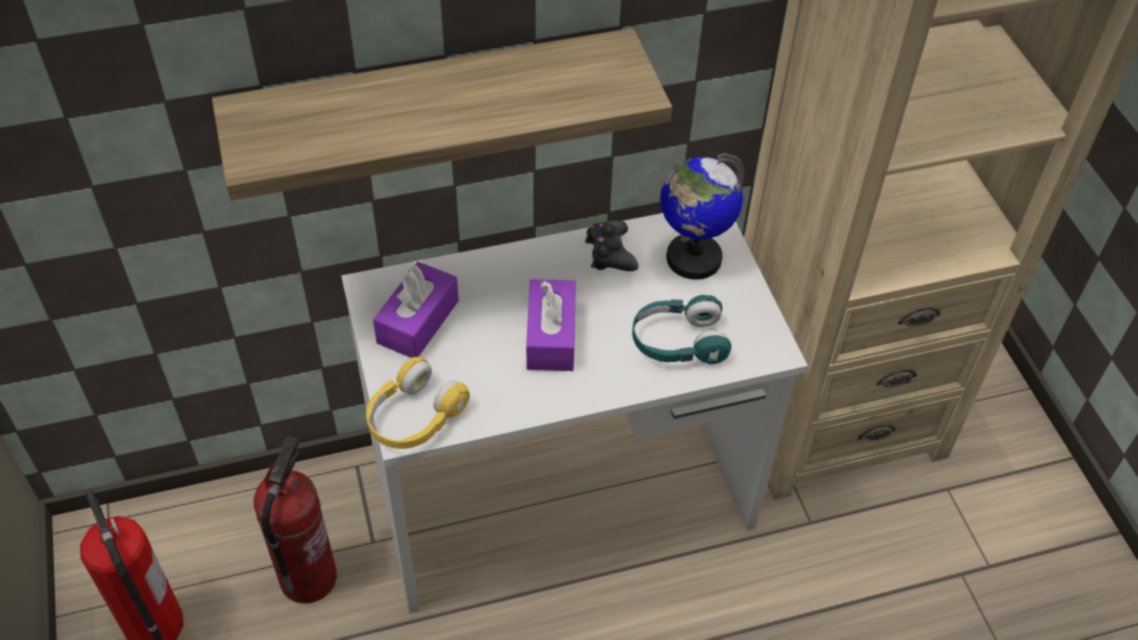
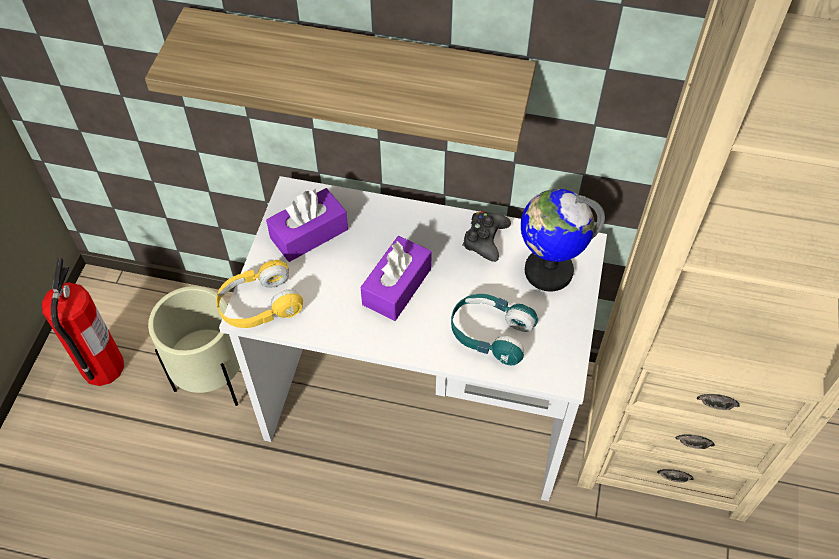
camera: 30 degrees right, 5 degrees up
(307, 577) = (213, 381): fire extinguisher -> beige planter

